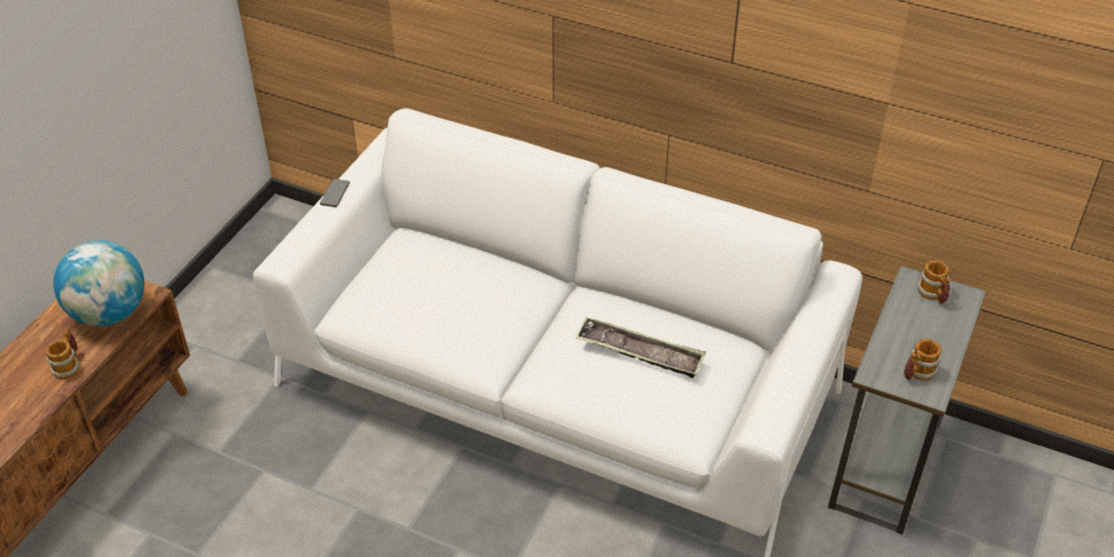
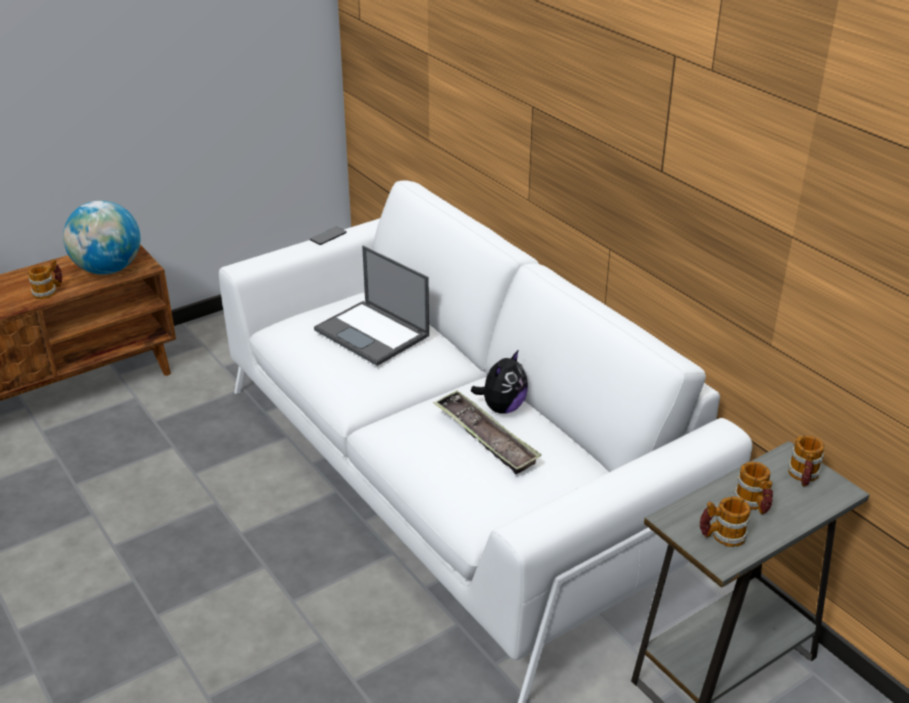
camera: 30 degrees right, 10 degrees down
(451, 284) = (373, 333): none -> laptop
(627, 316) = (502, 408): none -> plush toy
(918, 335) = (753, 504): none -> mug

